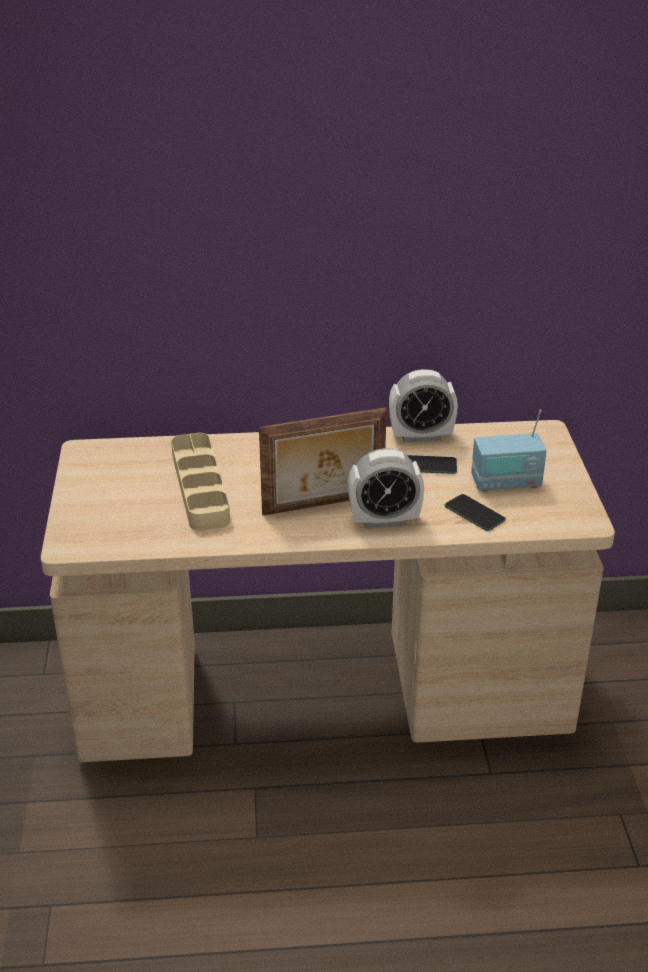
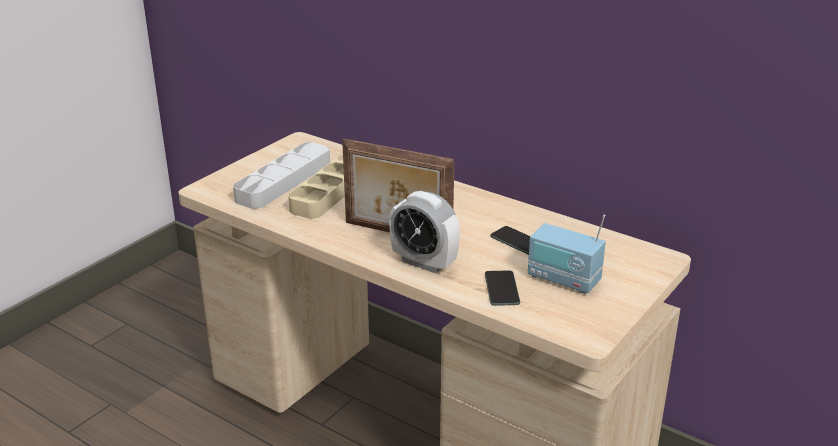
camera: 40 degrees right, 5 degrees down
(137, 500) = (284, 181): none -> grey tray
(421, 436) = (545, 220): alarm clock -> none

